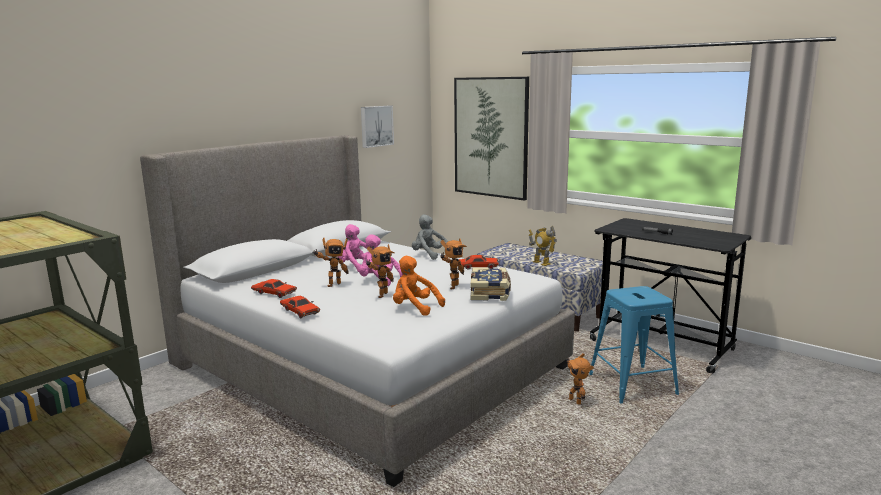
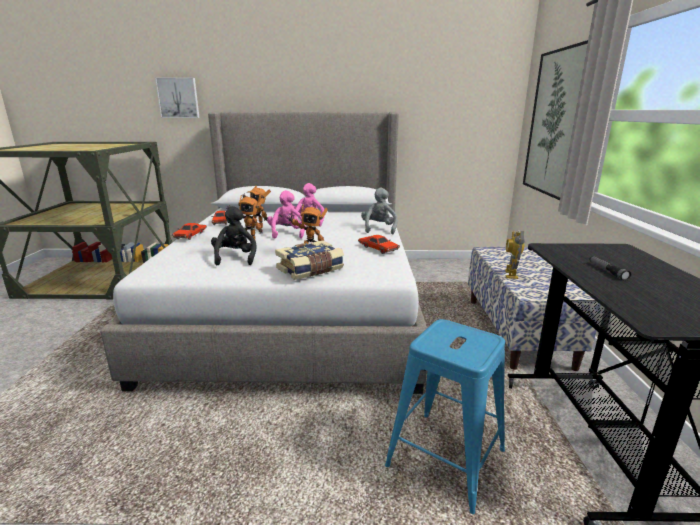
camera: 50 degrees right, 5 degrees up
(376, 126) = (443, 107): picture -> picture (178, 98)
(414, 308) = (235, 258): orange plush toy -> black plush toy
(576, 401) = (354, 429): toy robot -> none

